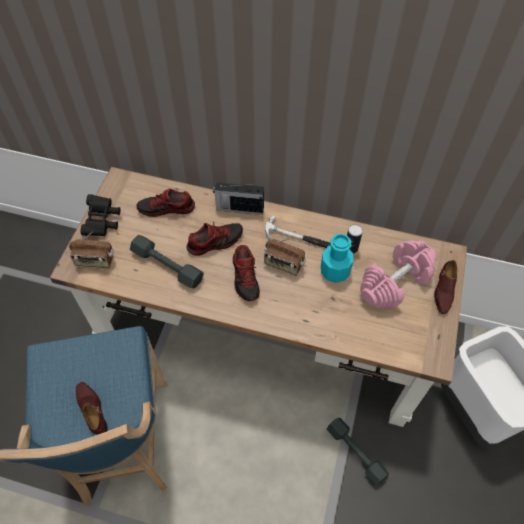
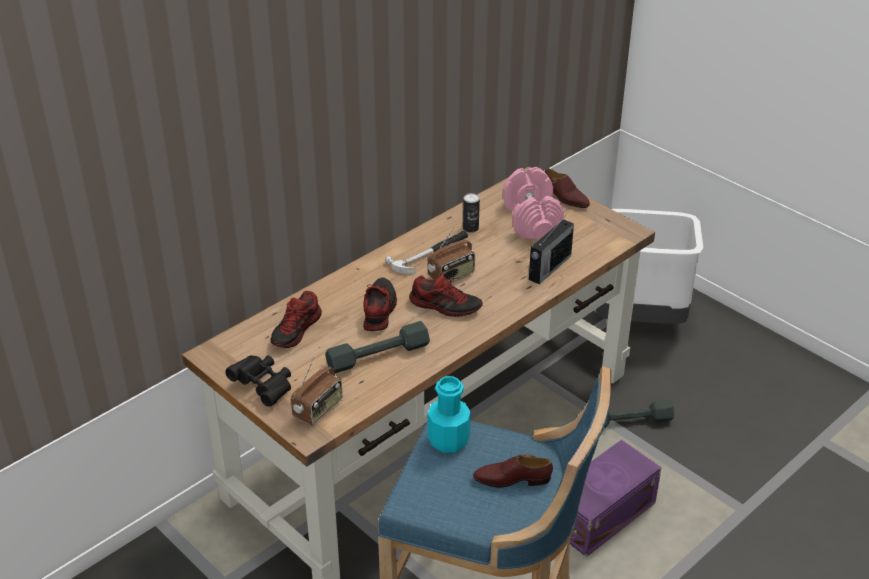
camera: 60 degrees left, 20 degrees down
(239, 208) = (350, 279): radio -> radio (549, 268)
(250, 474) = (599, 514): none -> purple storage box
(335, 271) = (488, 248): turquoise bottle -> turquoise bottle (448, 440)

